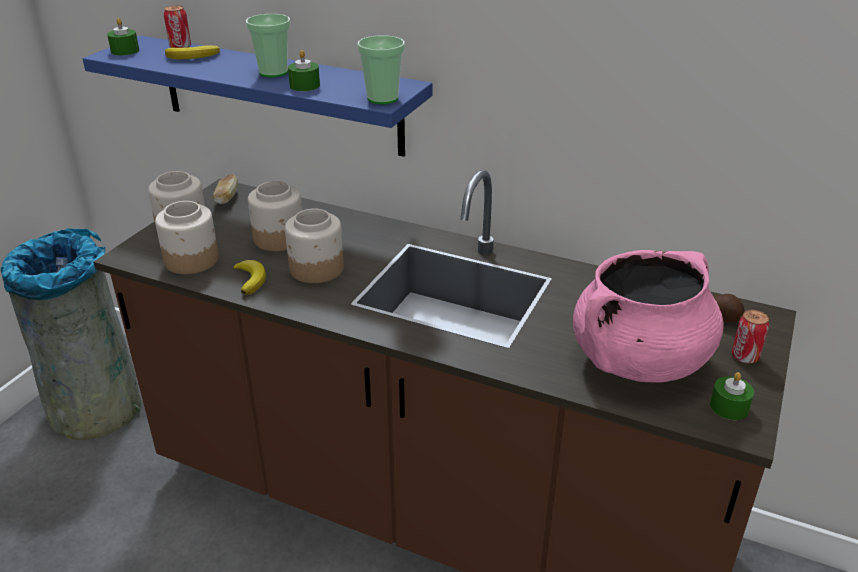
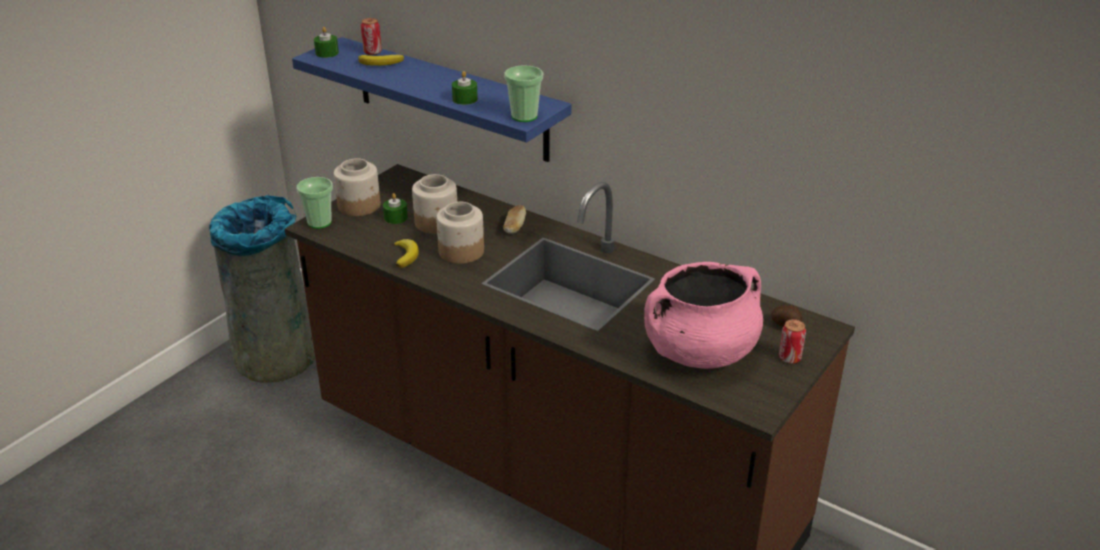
camera: 10 degrees right, 0 degrees up
(192, 260) = (362, 234): jar -> none
(226, 198) = (400, 183): bread -> bread (514, 227)
(273, 72) = (443, 84): cup -> cup (319, 222)
(729, 407) = (756, 394): green candle -> green candle (395, 218)

